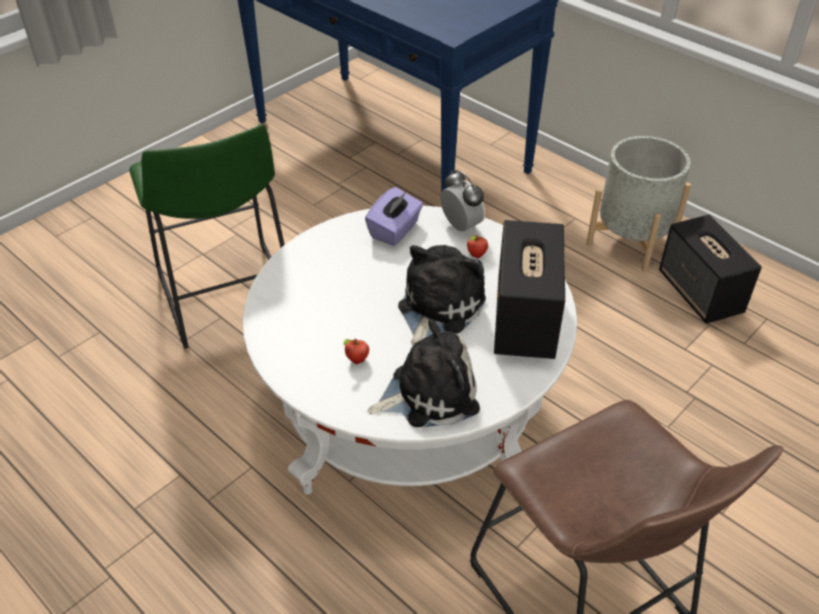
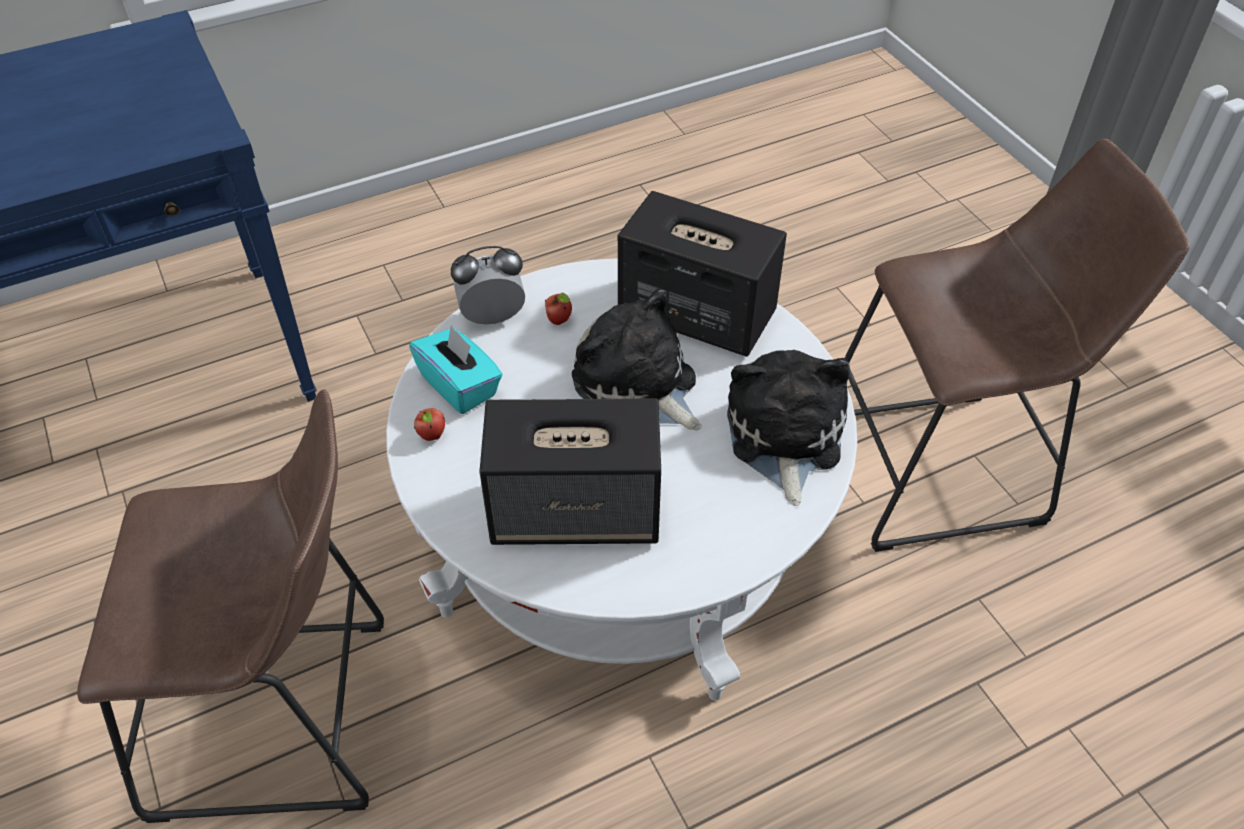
camera: 70 degrees left, 5 degrees up
(228, 300) = (288, 719): green stool -> brown stool
(356, 361) = (701, 494): apple -> apple (433, 436)
(395, 230) = (460, 386): purple tissue box -> turquoise tissue box
(631, 241) = (458, 233): grey planter -> none
(700, 293) = (576, 214): speaker -> speaker (577, 511)

